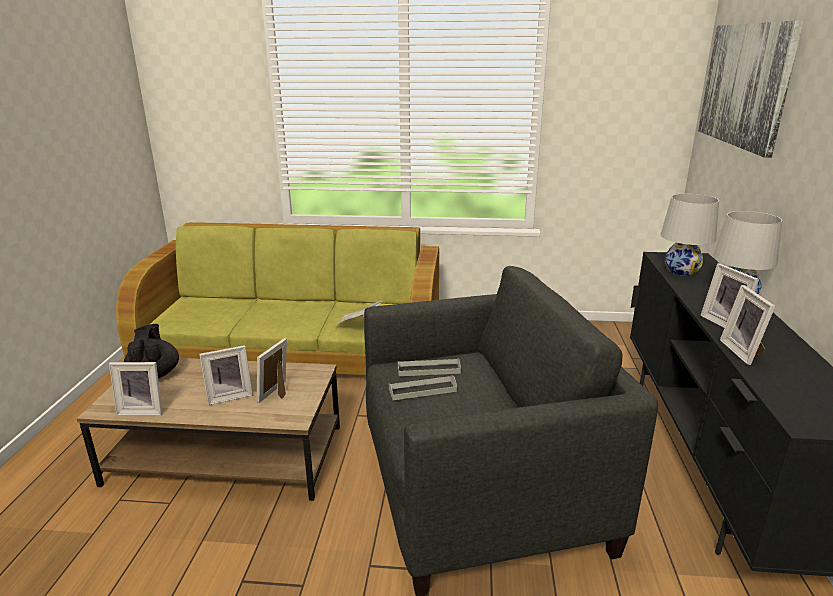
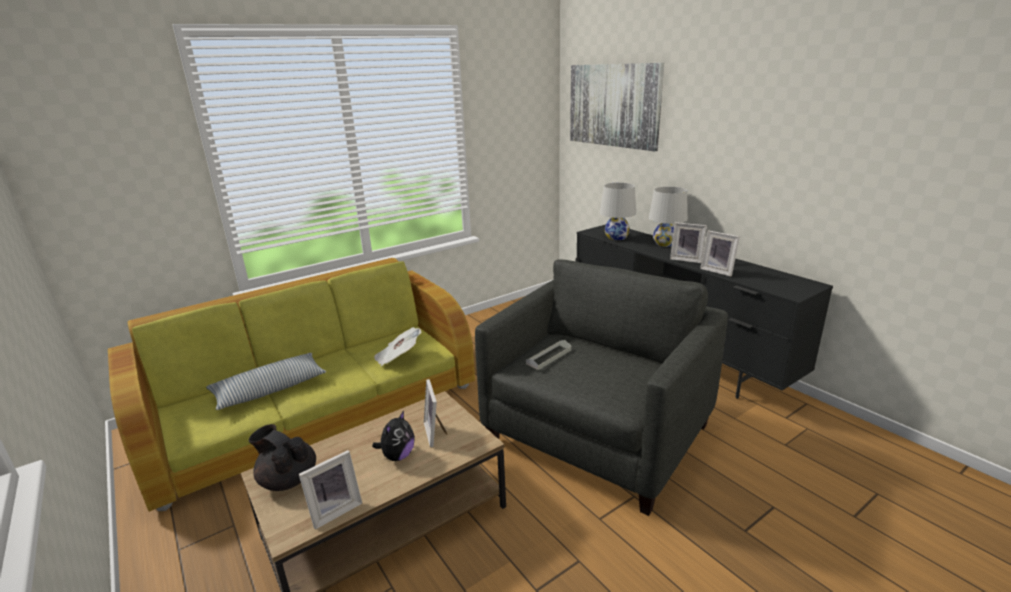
camera: 40 degrees left, 0 degrees up
(229, 395) = (397, 456): picture frame -> plush toy
(249, 311) = (270, 389): none -> pillow
(422, 390) = (568, 371): grey tray -> none

